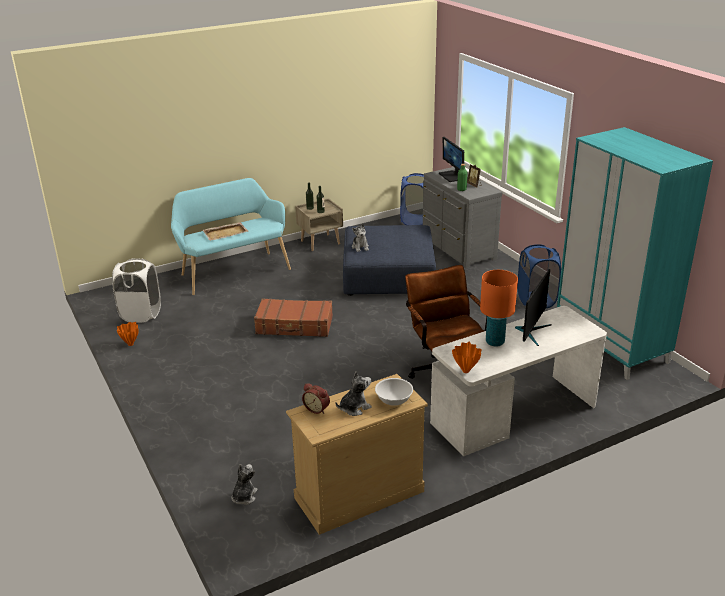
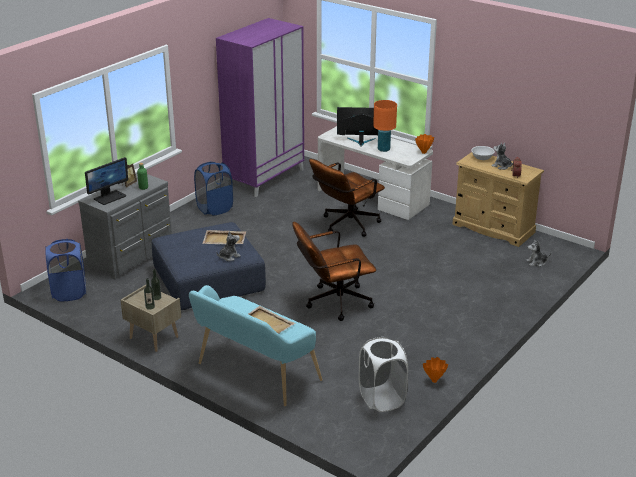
camera: 115 degrees left, 0 degrees up
(294, 326) = (333, 303): brown suitcase -> brown office chair
(393, 249) = (225, 239): none -> beige tray
(611, 346) = (264, 177): turquoise wardrobe -> purple wardrobe

